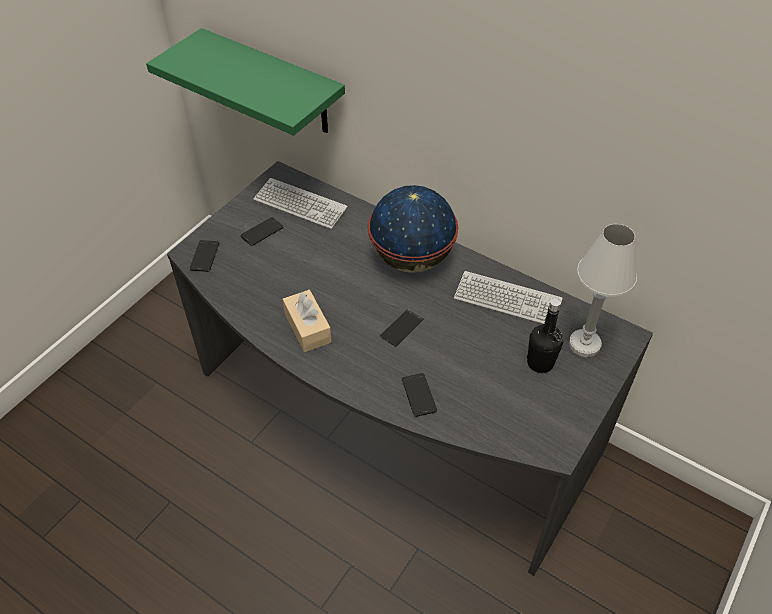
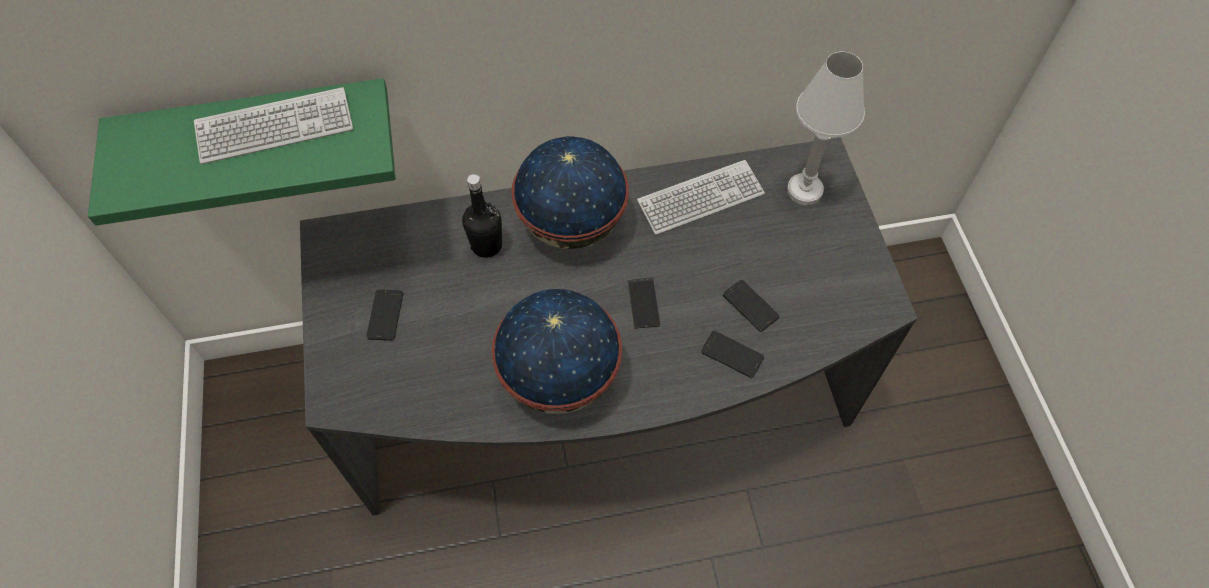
camera: 45 degrees left, 10 degrees up
(204, 256) = (355, 393): phone -> phone (750, 306)
(300, 205) = (389, 252): keyboard -> keyboard (275, 127)
(307, 328) = (559, 378): beige tissue box -> globe
(540, 363) = (791, 237): black bottle -> black bottle (487, 245)

